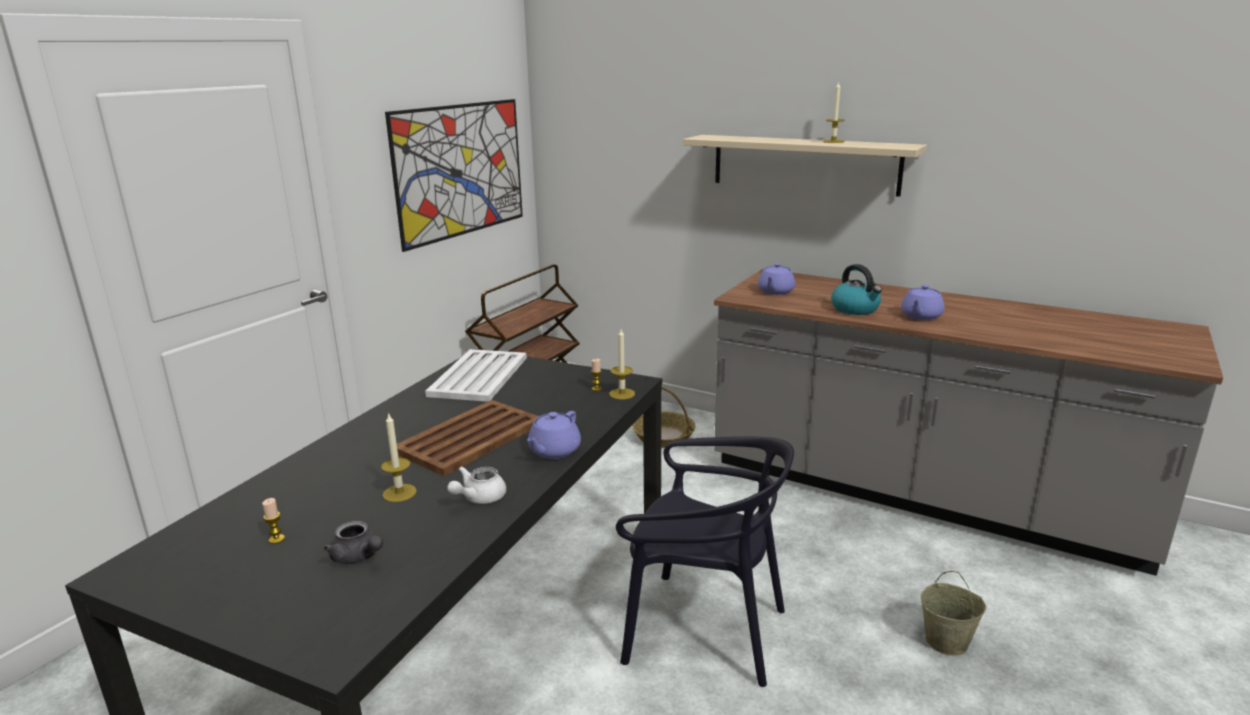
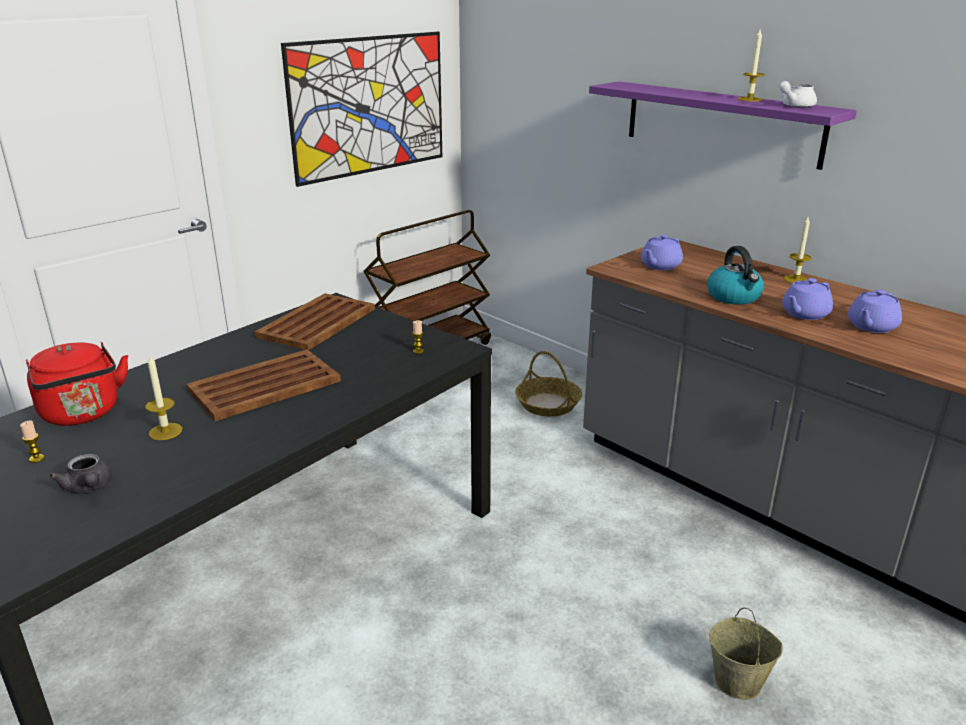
camera: 15 degrees right, 5 degrees up
(296, 490) = (83, 414): none -> red kettle
(479, 376) = (318, 322): white tray -> brown tray
(479, 498) = (229, 448): white teapot -> white teapot (794, 106)
(553, 451) = (330, 411): purple teapot -> purple teapot (871, 327)
(622, 394) = (439, 360): candle -> candle (796, 279)
(704, 631) = (485, 615): black chair -> none
(804, 164) = (721, 123): beige shelf -> purple shelf

